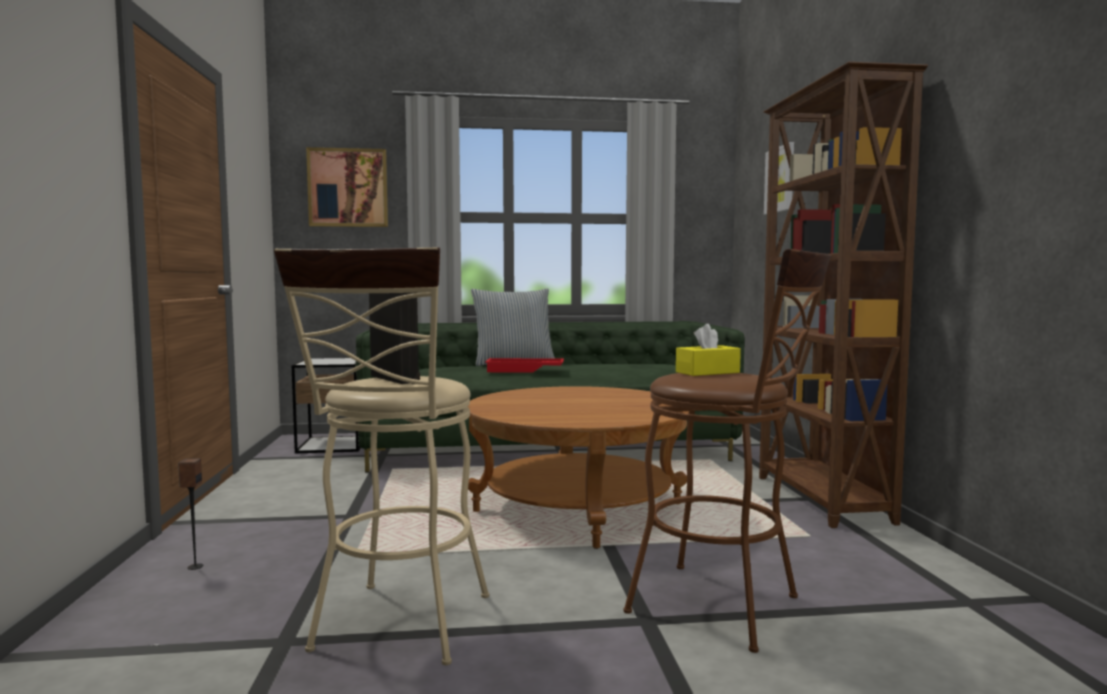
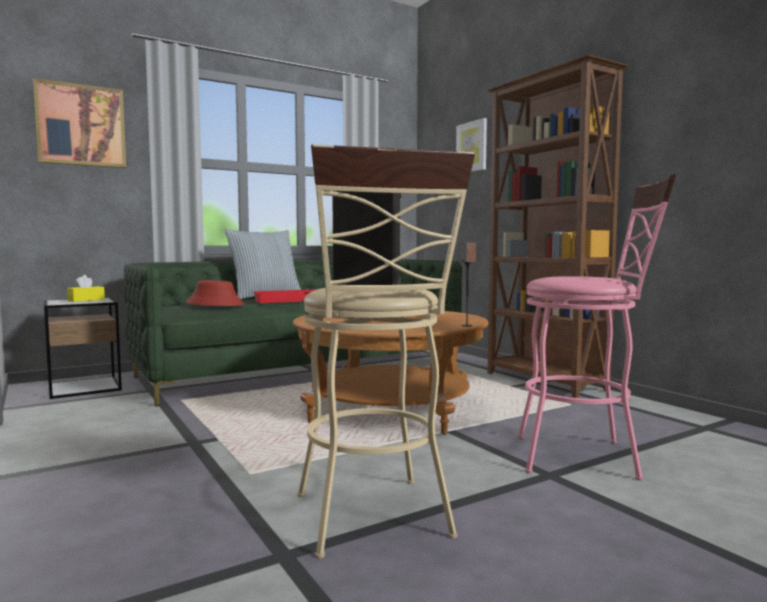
camera: 25 degrees left, 0 degrees up
(195, 567) = (83, 514): speaker -> speaker (466, 326)
(442, 371) = (215, 304): none -> red hat
(707, 372) = (567, 276): yellow tissue box -> yellow tissue box (86, 300)
(727, 608) = (587, 456): brown stool -> pink stool

